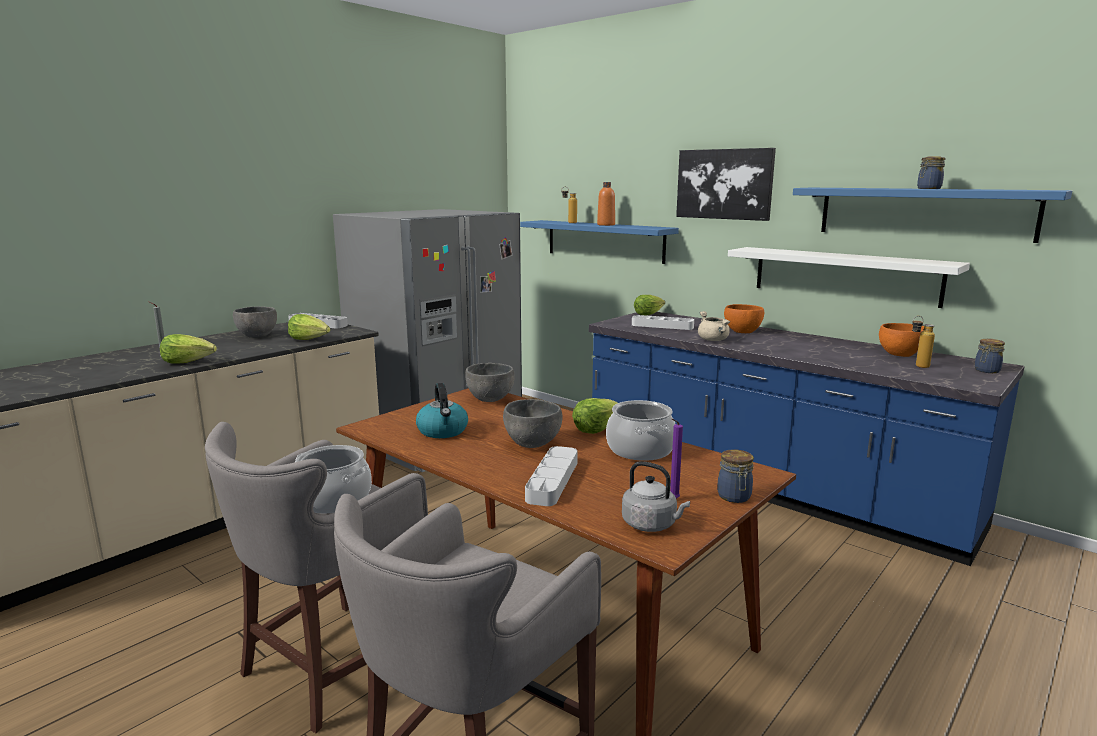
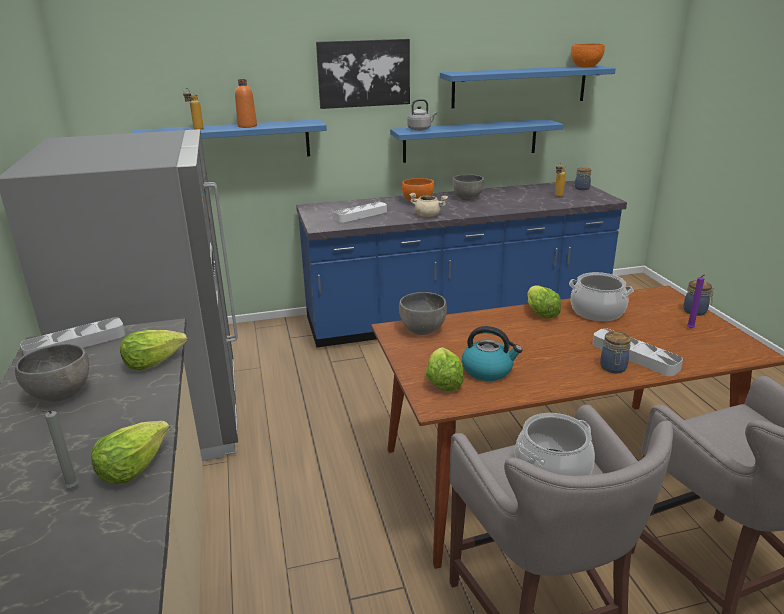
camera: 55 degrees left, 10 degrees up
(532, 444) = (553, 343): grey bowl -> grey bowl (467, 198)
(648, 314) = (314, 208): lettuce -> lettuce (443, 381)
(651, 525) = (726, 347): grey kettle -> grey kettle (420, 129)
(844, 275) = (470, 140): white shelf -> blue shelf
(899, 354) = (529, 191): orange bowl -> orange bowl (585, 67)
(928, 188) = (537, 70): jar -> jar (613, 368)

